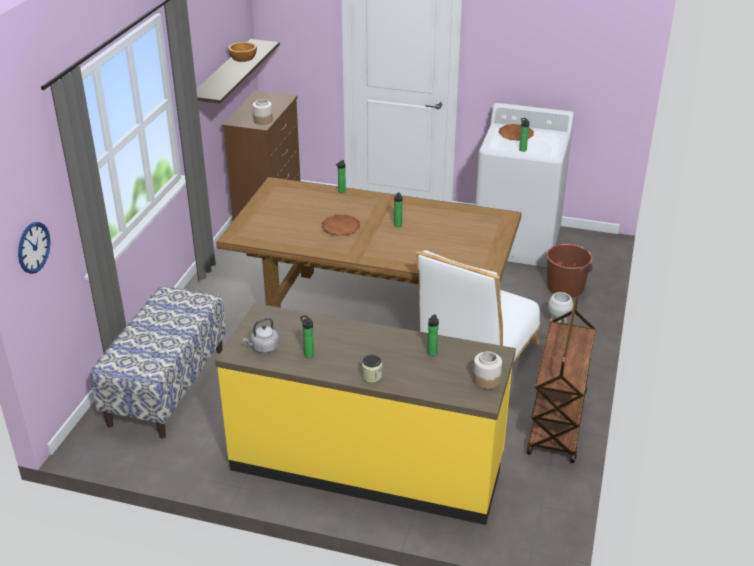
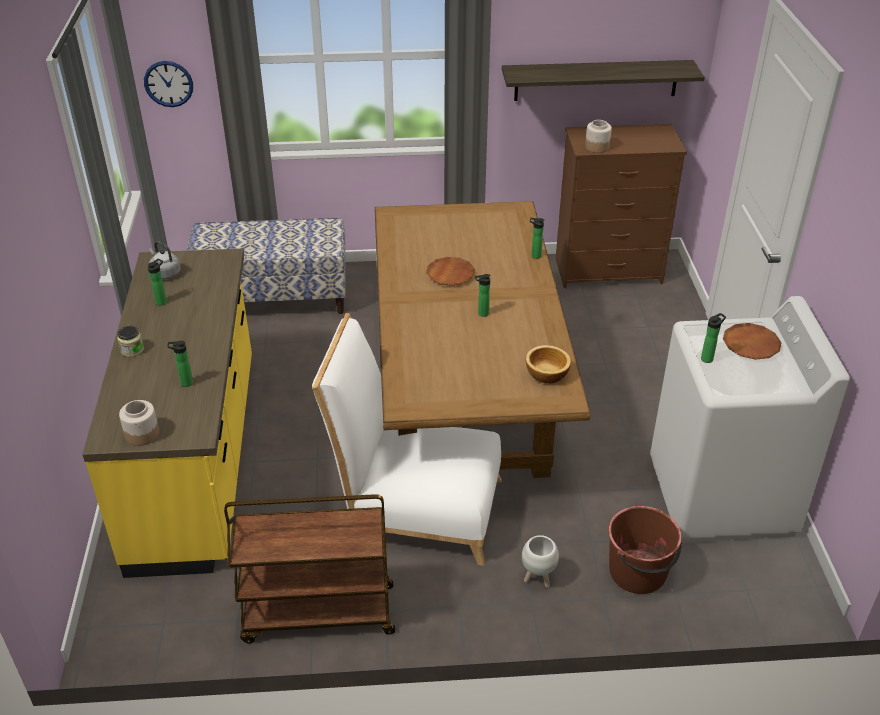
camera: 70 degrees right, 5 degrees up
(243, 59) = (629, 68): bowl -> bowl (546, 374)

